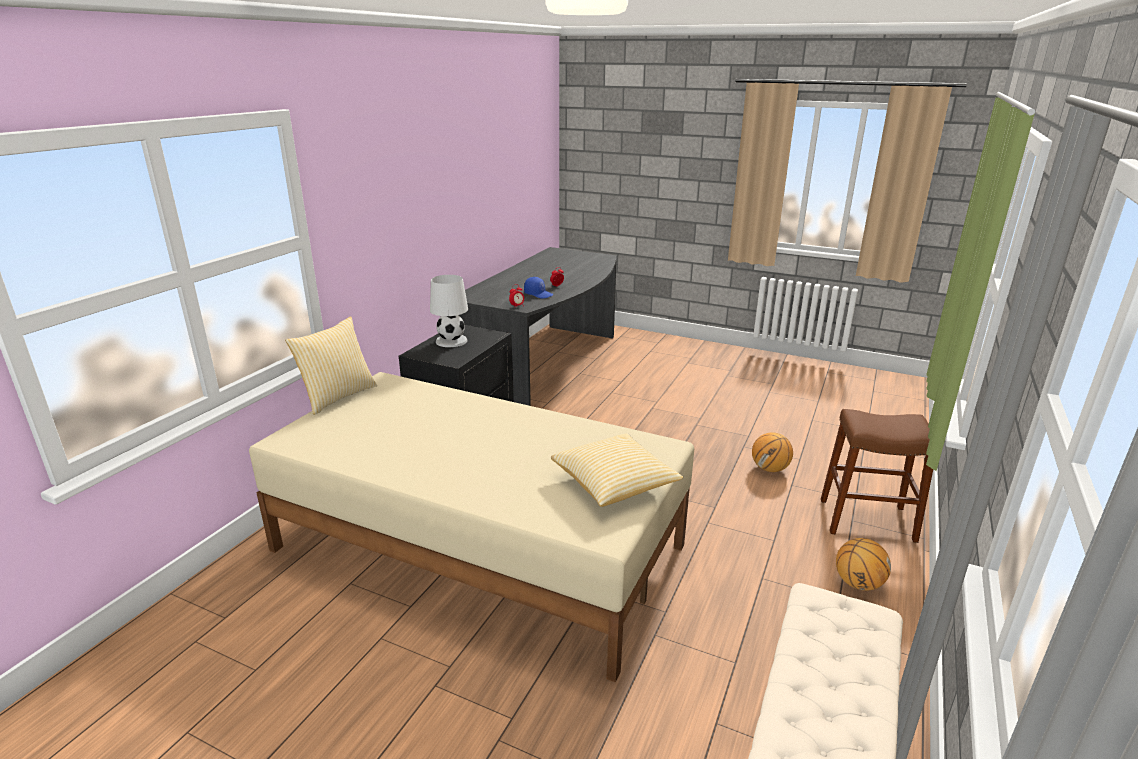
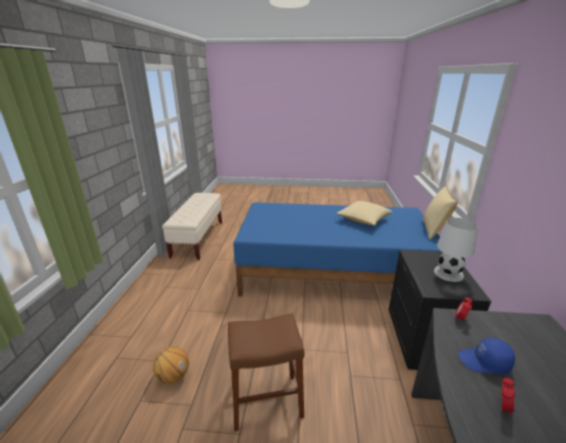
camera: 160 degrees right, 0 degrees up
(478, 546) = (333, 273): beige bed -> blue bed
(614, 484) = (264, 218): pillow -> pillow (363, 220)
(858, 583) = (151, 296): basketball -> none
(867, 520) = (120, 340): brown stool -> brown stool (266, 401)

